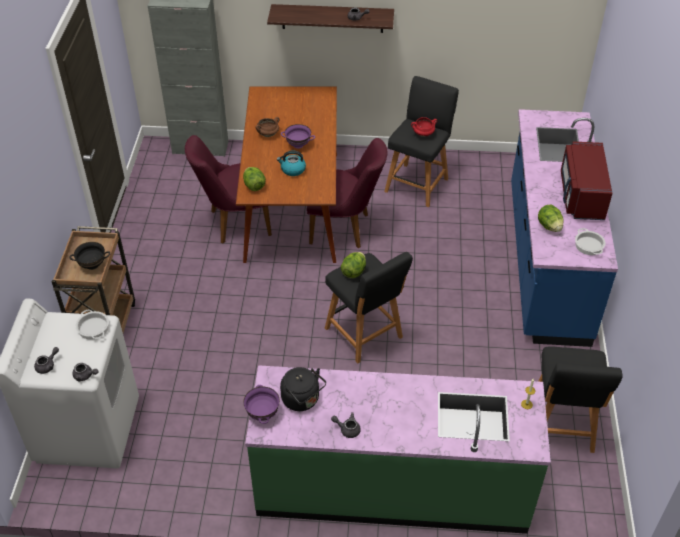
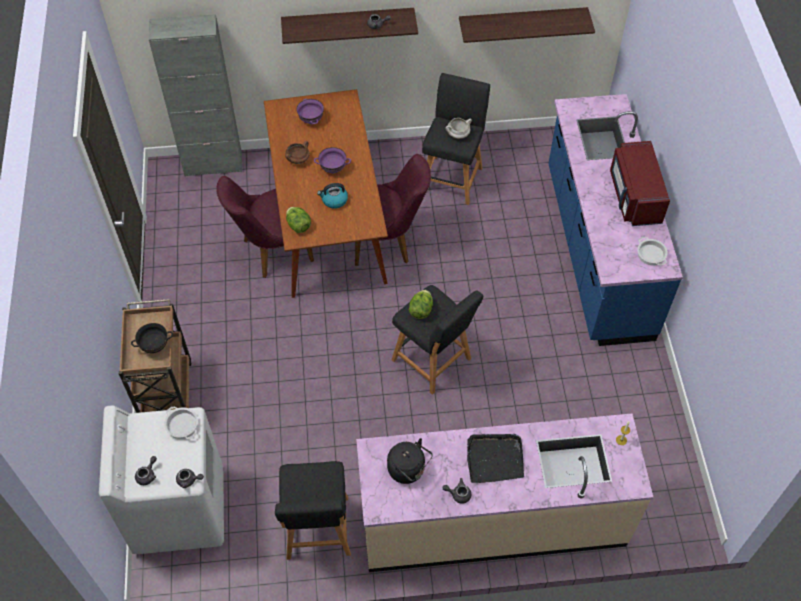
camera: 10 degrees left, 10 degrees up
(263, 414) = (374, 491): purple bowl -> purple bowl (311, 120)
(391, 403) = (494, 459): none -> black tray
(392, 486) = (492, 520): green counter -> beige counter
(423, 134) = (458, 135): red cooking pot -> white cooking pot
(495, 37) = (522, 22): none -> shelf
(549, 226) = (609, 238): lettuce -> none
(561, 428) = (640, 433): black stool -> black stool (317, 532)

